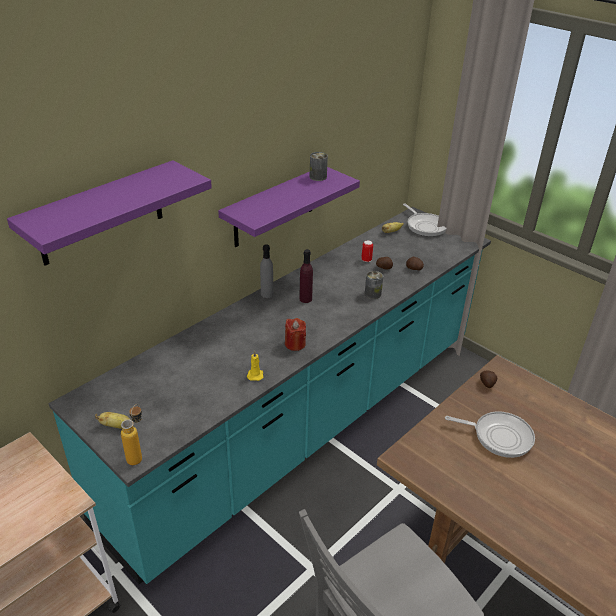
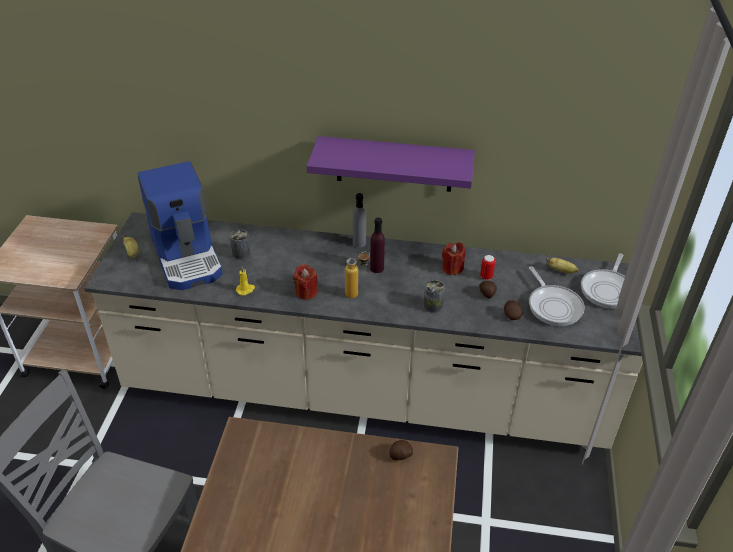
camera: 55 degrees right, 5 degrees up
(101, 213) = (190, 86): purple shelf -> none
(138, 455) = (112, 278): bottle -> bottle (357, 293)
(169, 391) = (188, 256): none -> coffee machine
(304, 423) = (364, 392): turquoise counter -> beige counter
(318, 177) = (444, 156): can -> can (241, 253)
(343, 268) = (452, 268): none -> red candle
(499, 436) = (327, 494): frying pan -> frying pan (553, 306)

